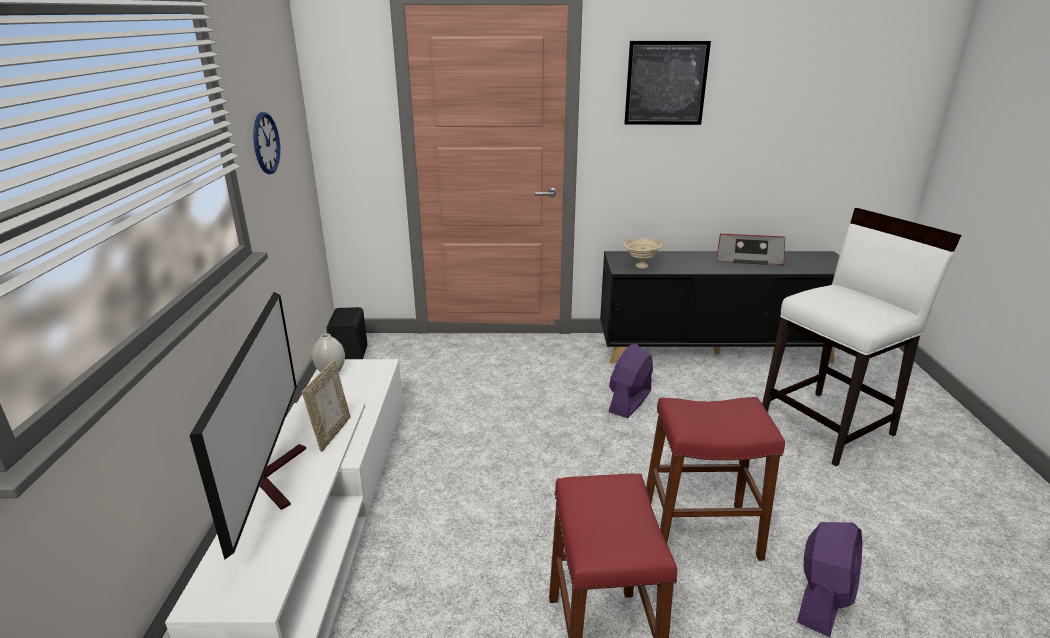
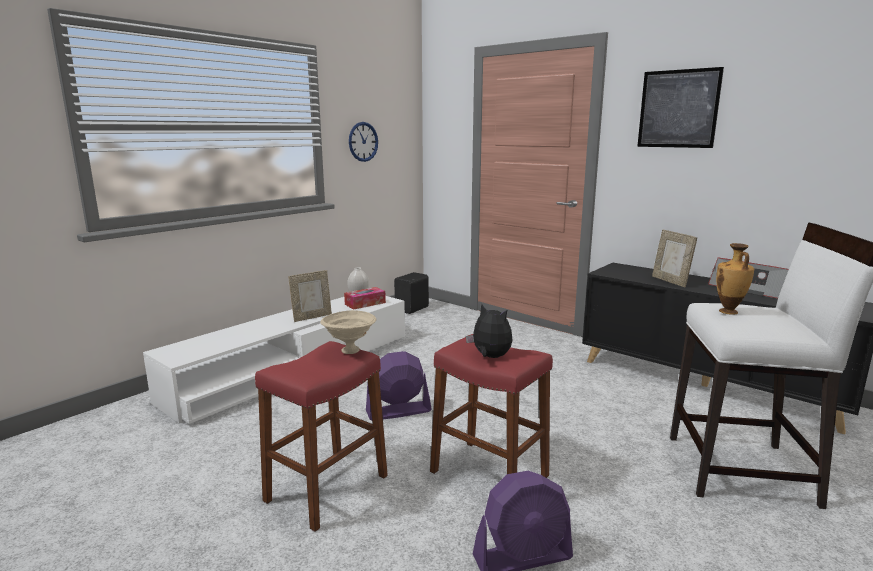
camera: 40 degrees right, 10 degrees down
(276, 475) = (261, 323): television -> none
(359, 382) = (365, 303): none -> tissue box
(630, 401) = (563, 387): purple fan -> purple fan (398, 411)
(641, 266) = (623, 274): beige bowl -> beige bowl (349, 350)
(687, 265) = (670, 281): none -> picture frame
(727, 424) = (490, 357): none -> plush toy
(833, 303) = (728, 312): none -> vase

